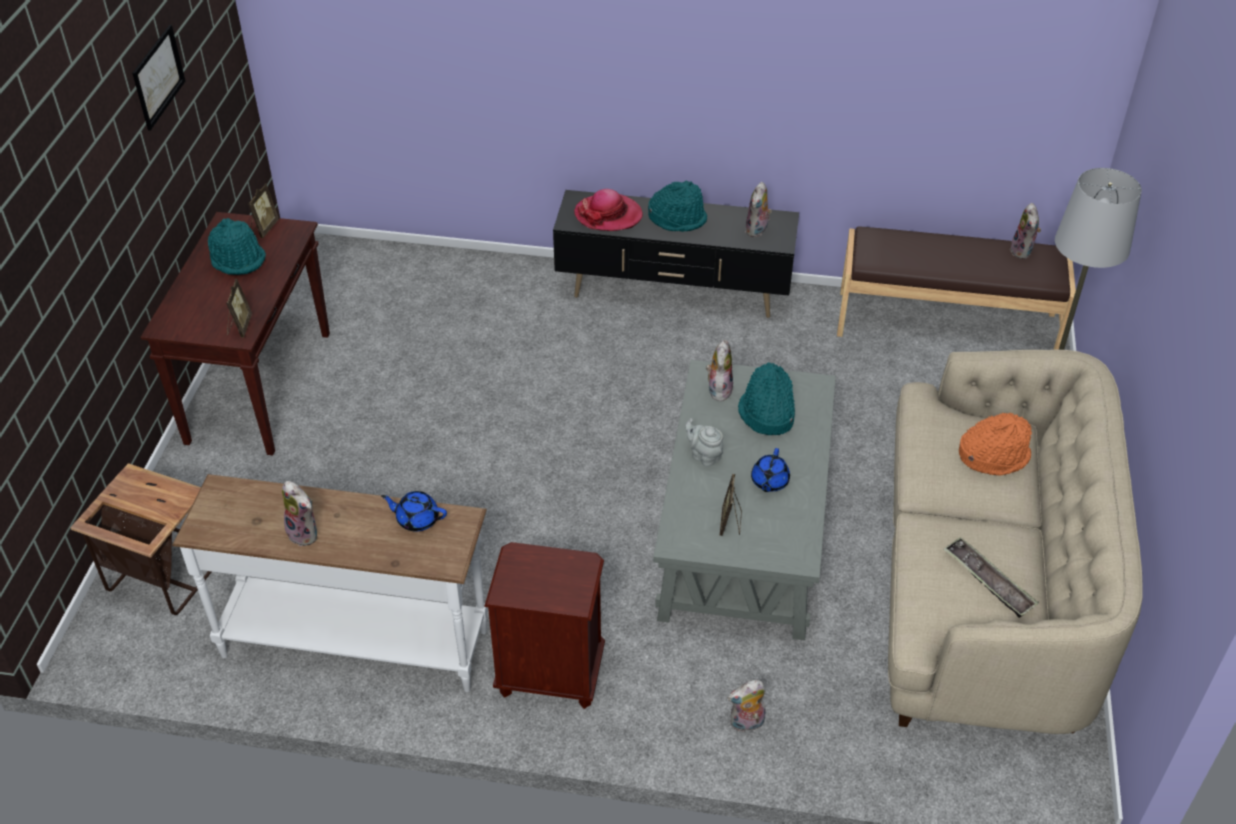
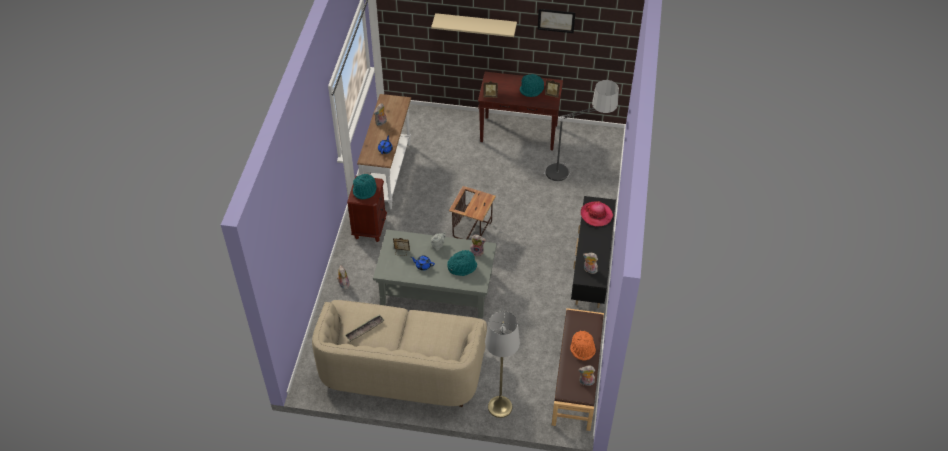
camera: 90 degrees right, 5 degrees up
(81, 235) = (476, 25): none -> beige shelf
(162, 577) = (420, 121): side table -> side table (472, 229)
(410, 303) = (575, 174): none -> floor lamp
(678, 218) = (596, 240): turquoise hat -> turquoise hat (365, 190)
(993, 456) = (434, 342): orange hat -> orange hat (582, 348)

